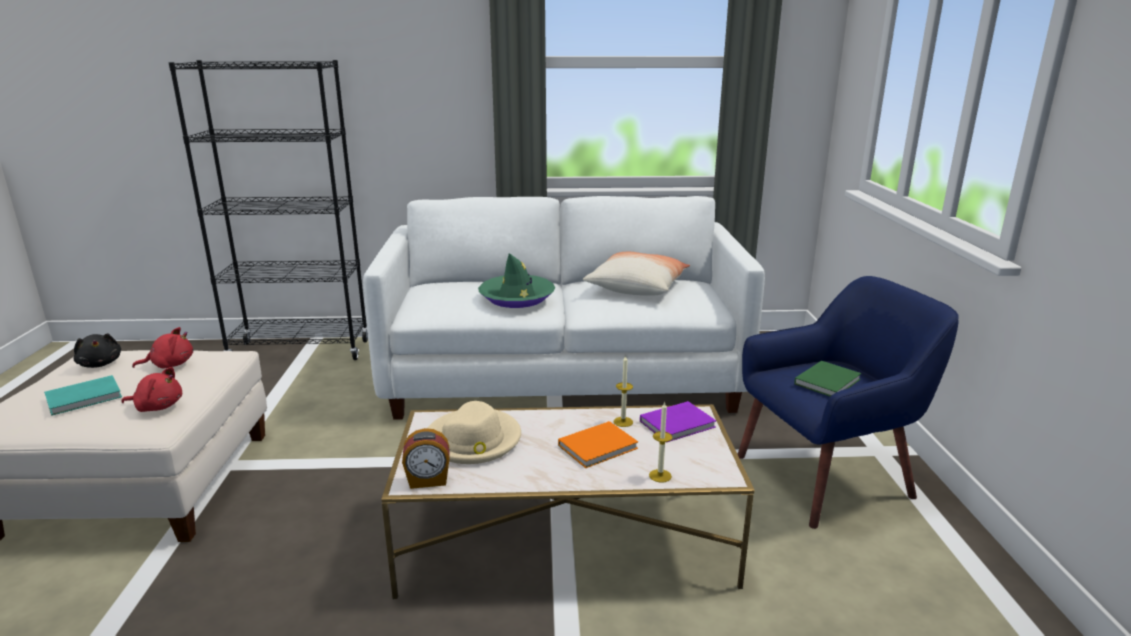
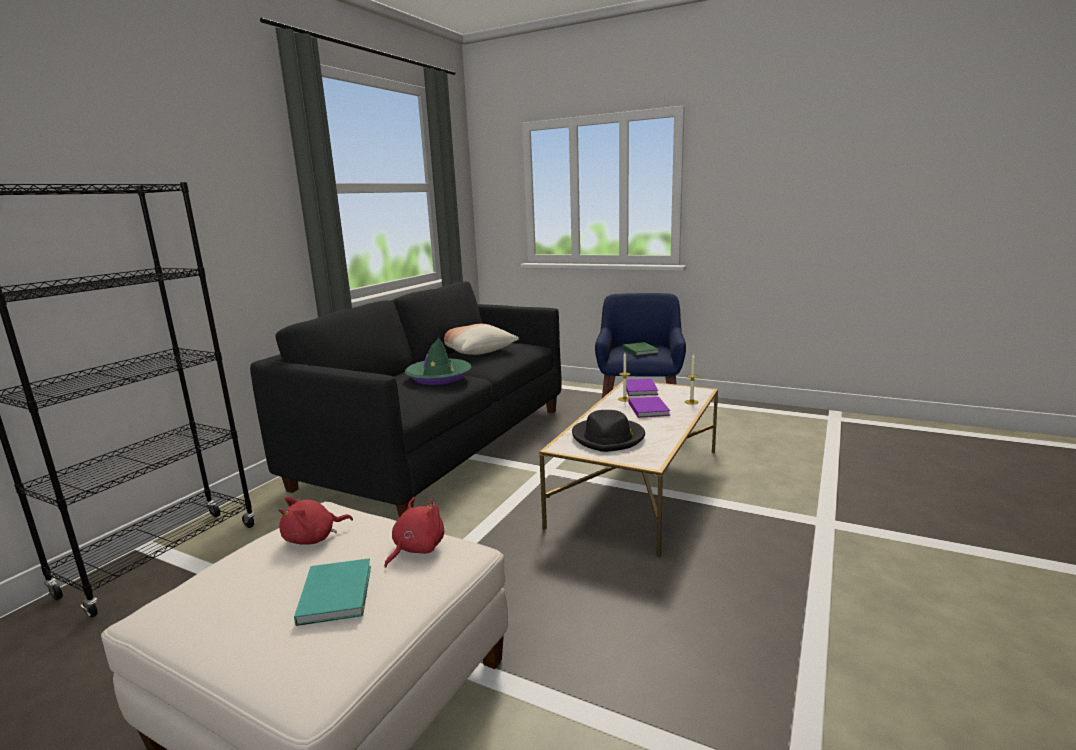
camera: 60 degrees left, 5 degrees down
(100, 364) = (225, 590): black plush toy -> none
(170, 365) = (313, 538): red plush toy -> red plush toy turned 135 degrees counterclockwise
(428, 481) = (650, 456): alarm clock -> none
(473, 440) = (608, 437): beige hat -> black hat
(563, 377) = (439, 445): white sofa -> black sofa
(600, 447) = (649, 408): orange book -> purple book

